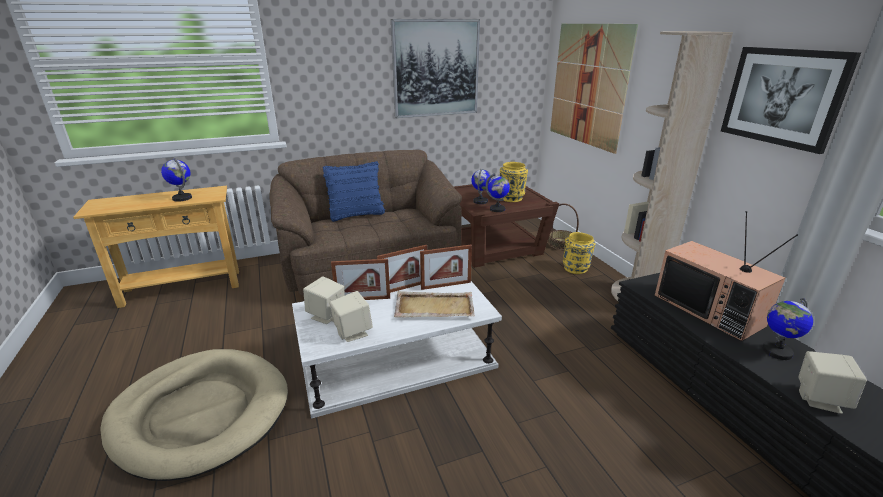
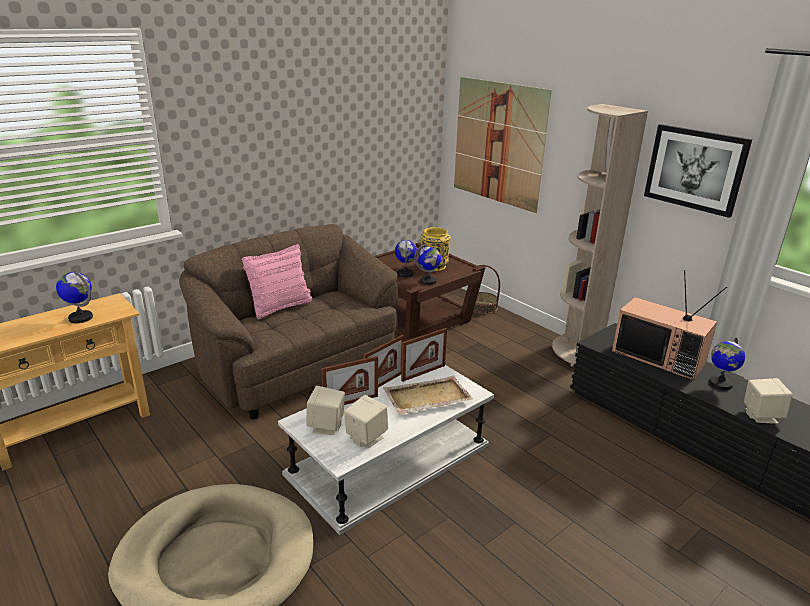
camera: 20 degrees left, 0 degrees up
(356, 215) = (280, 308): blue pillow -> pink pillow
(436, 68) = (338, 130): picture -> none
(576, 269) = (509, 332): yellow vase -> none

